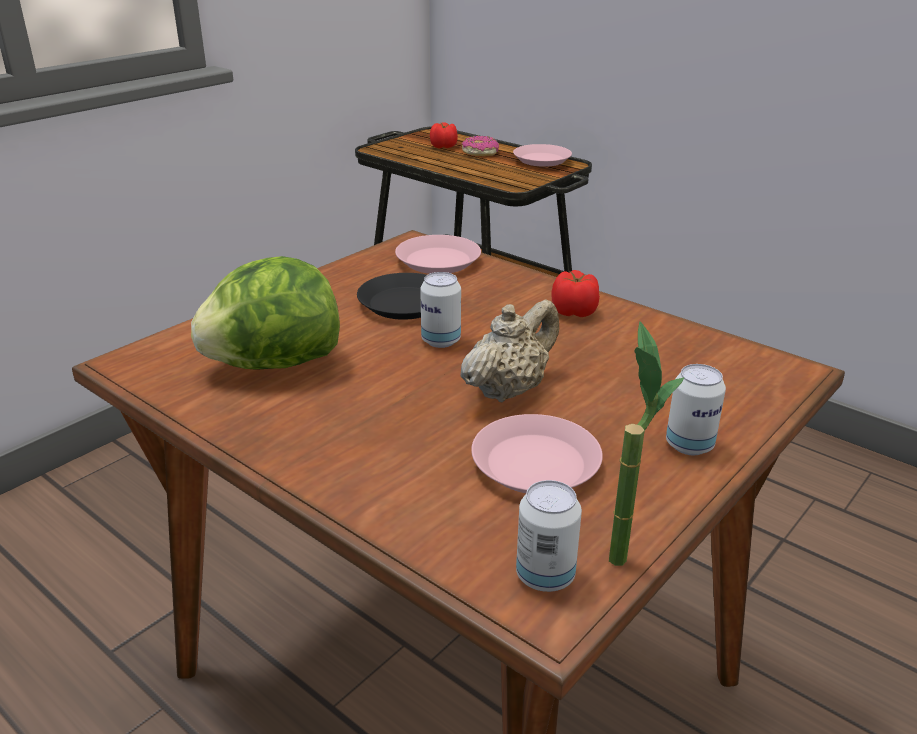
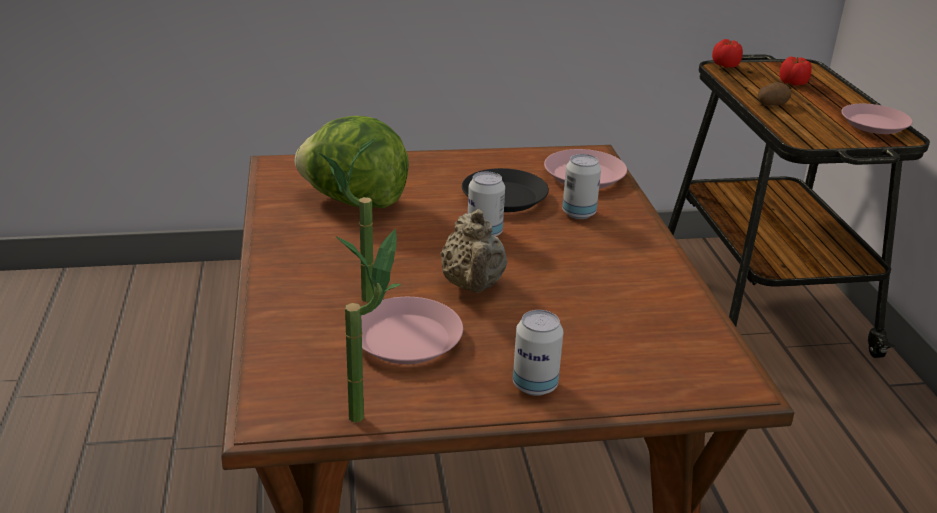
camera: 40 degrees right, 0 degrees up
(430, 454) = (353, 299): none -> potted plant
(453, 166) = (771, 104): none -> potato
(480, 153) = (821, 99): donut -> none
(508, 390) = (473, 286): beige teapot -> beige teapot turned 90 degrees clockwise
(545, 576) = (300, 399): can -> can (578, 213)
(574, 311) = (625, 256): tomato -> tomato (726, 65)

